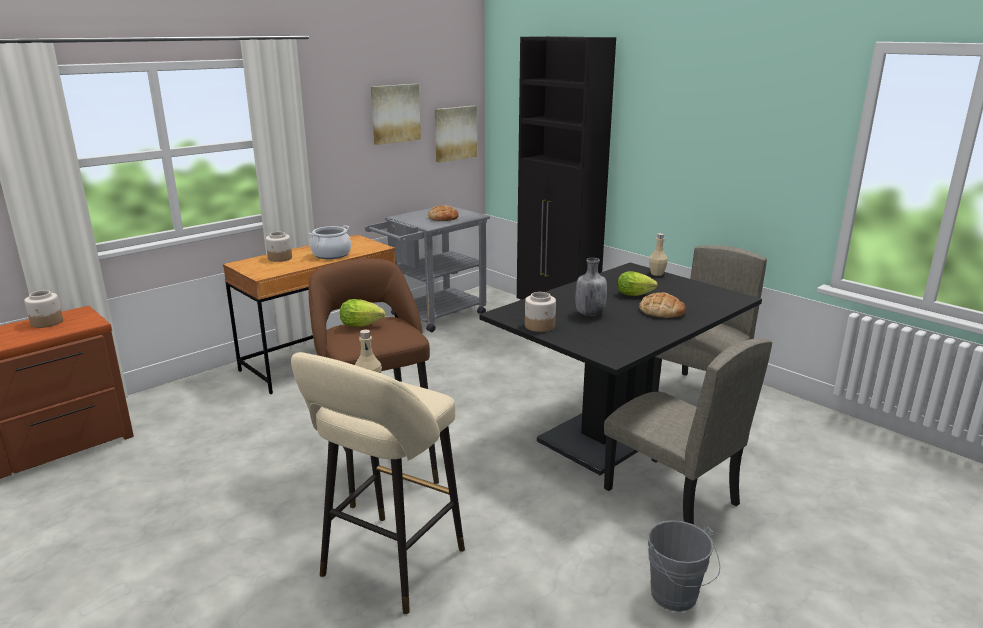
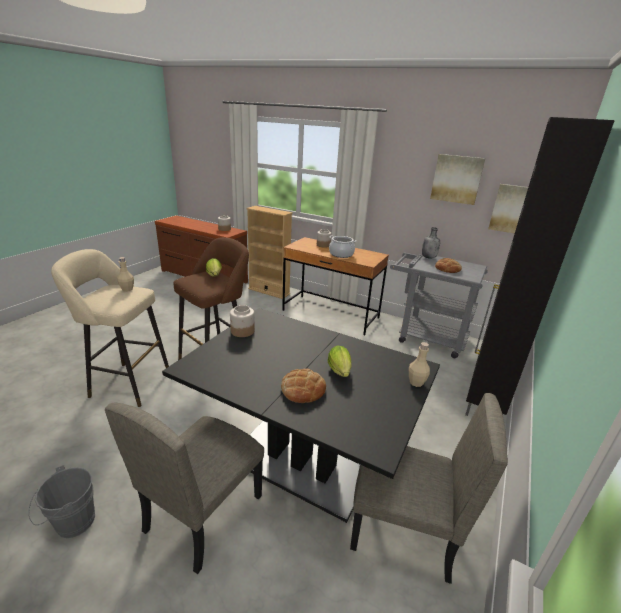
camera: 70 degrees right, 5 degrees up
(183, 397) = (269, 291): none -> beige bookcase
(589, 314) = (277, 350): grey bottle -> grey bottle (429, 257)

